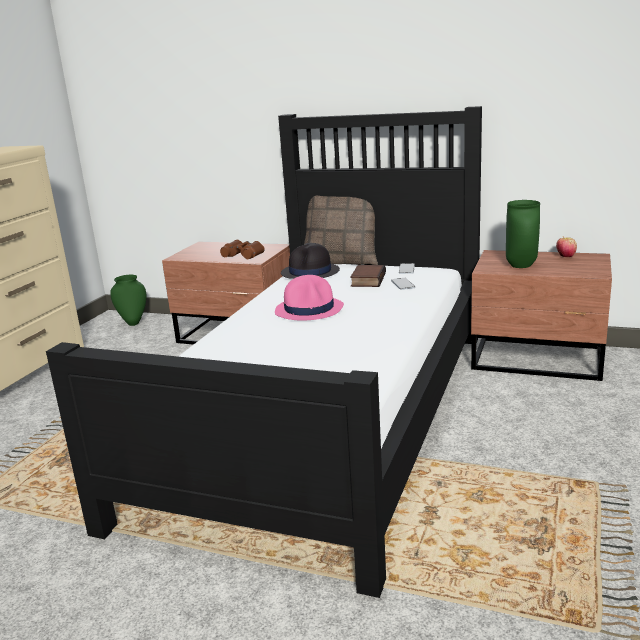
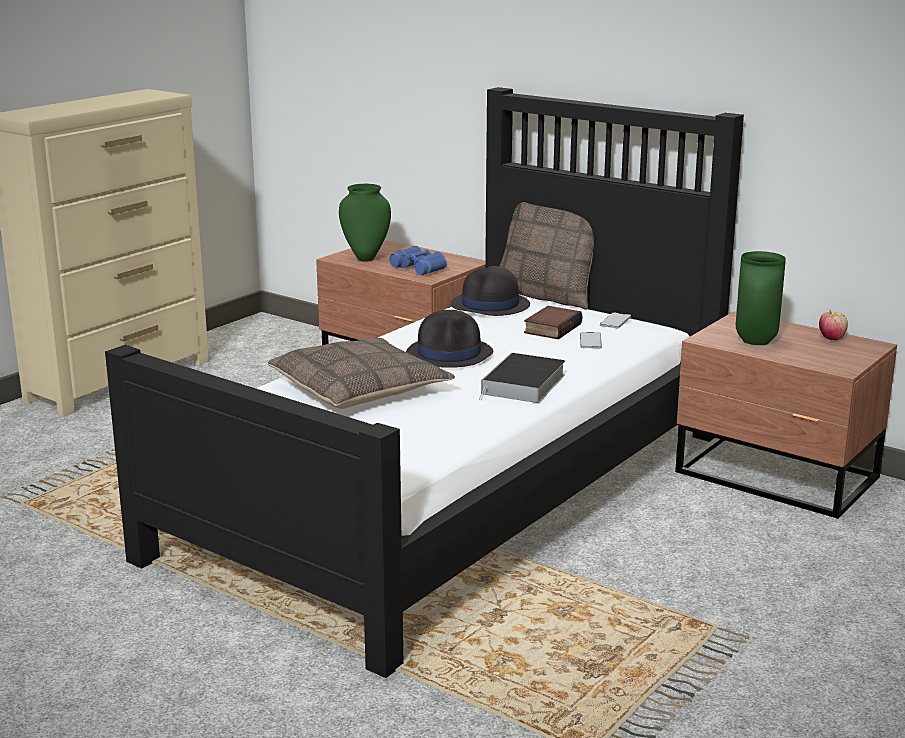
camera: 15 degrees right, 0 degrees up
(133, 323) = (284, 335): green vase -> green vase (366, 258)
(244, 255) = (420, 268): brown binoculars -> blue binoculars
(261, 347) = (360, 389): none -> pillow
(310, 309) = (450, 354): pink hat -> black hat
(384, 322) = (523, 385): none -> book

